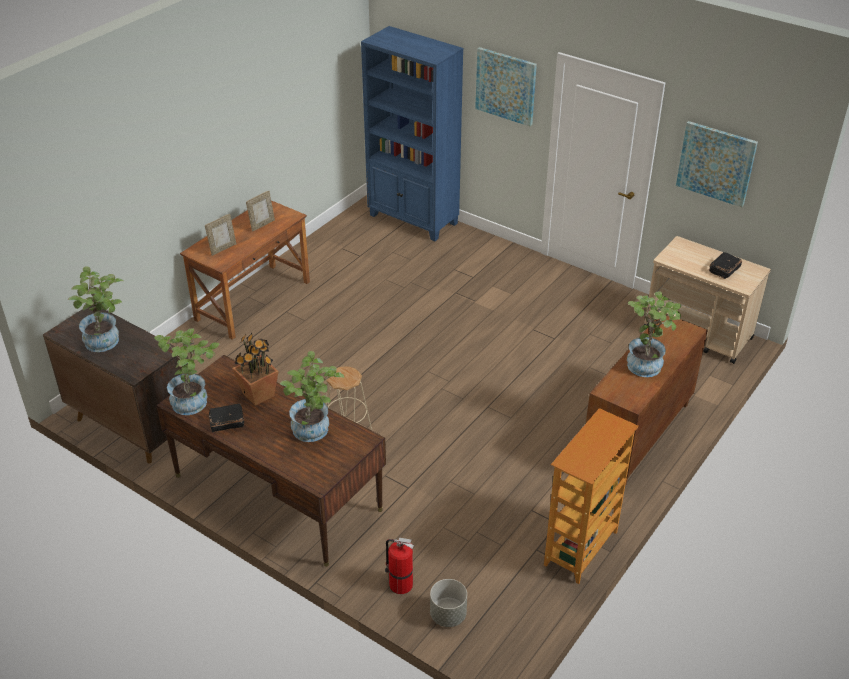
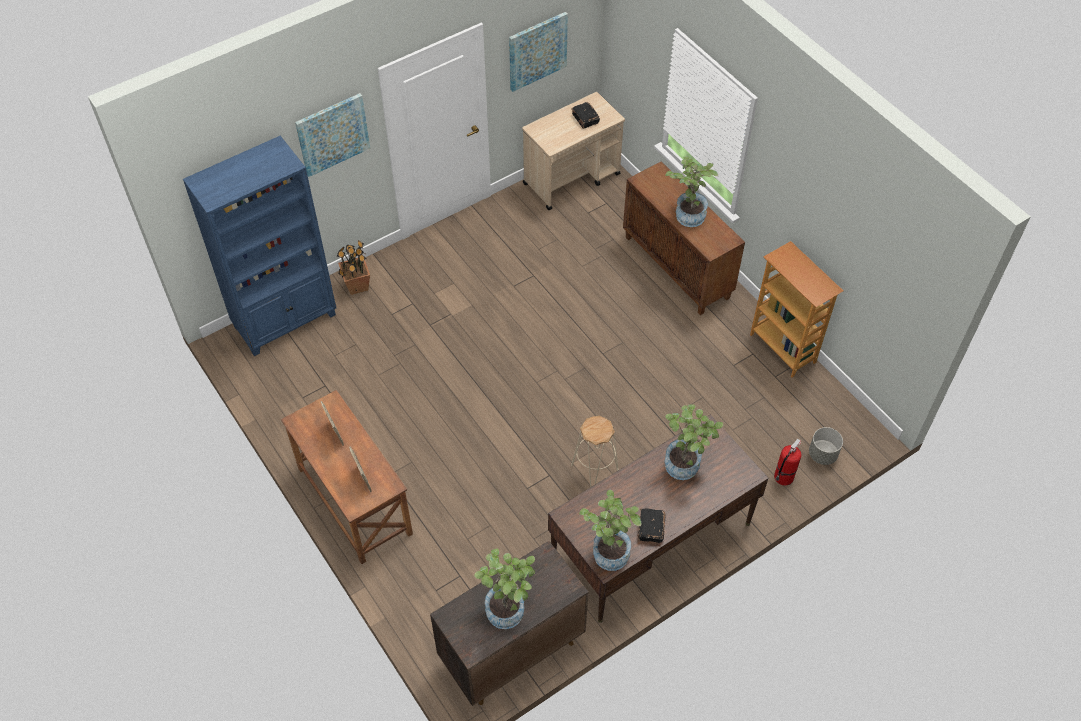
camera: 70 degrees left, 15 degrees up
(259, 394) = (620, 495): potted plant -> potted plant (357, 285)

